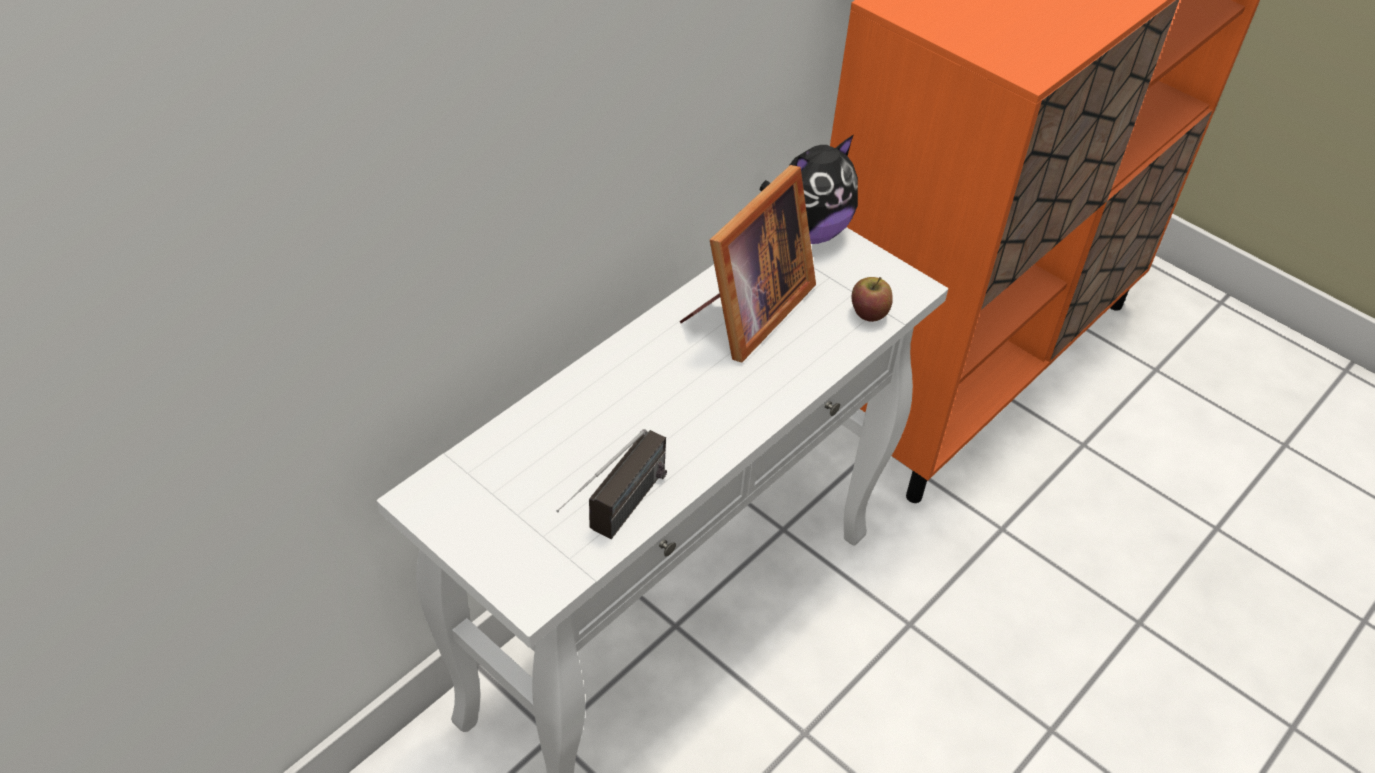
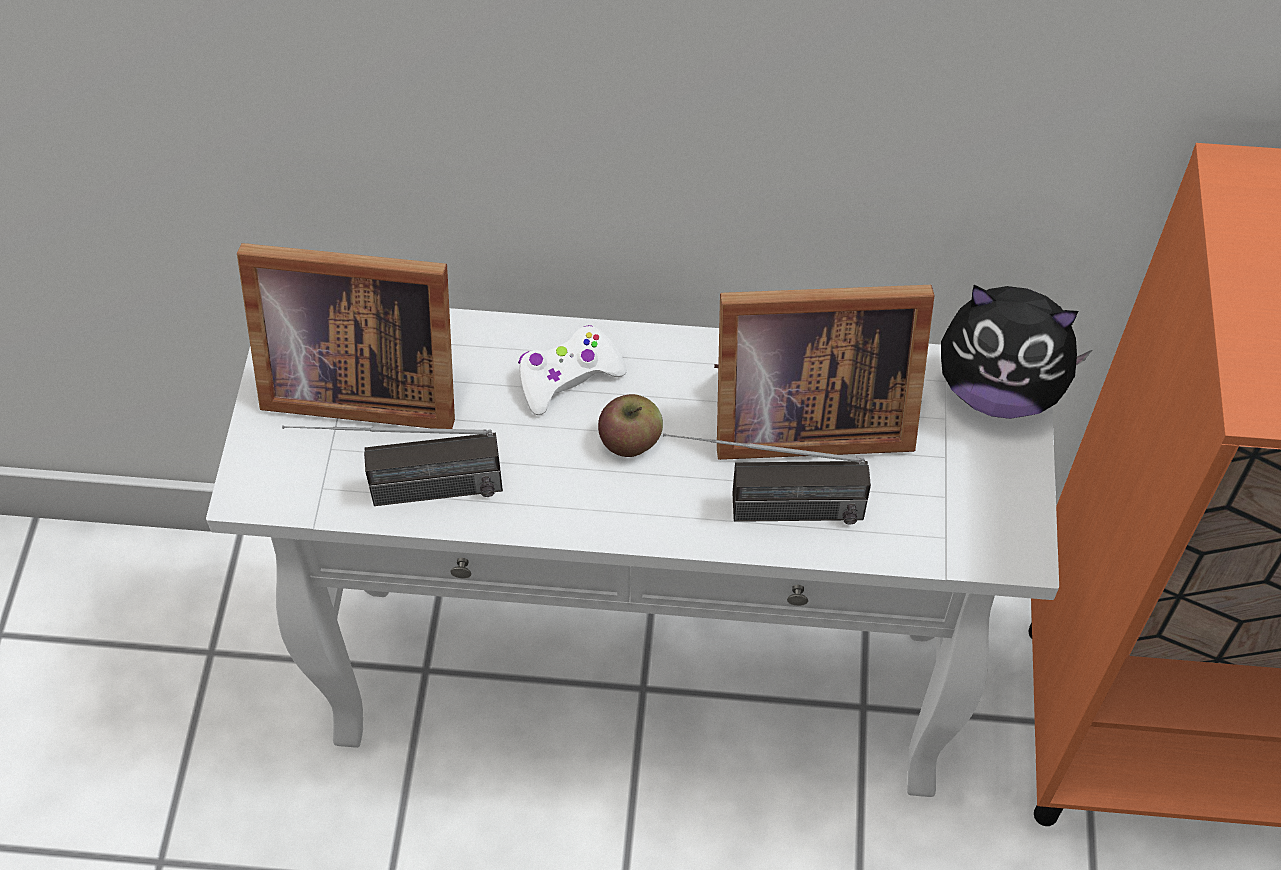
camera: 55 degrees right, 10 degrees up
(504, 491) = (357, 380): none -> picture frame
(613, 391) = (568, 377): none -> white game controller
(793, 367) = (762, 511): none -> radio
(869, 312) = (926, 531): apple -> apple (630, 440)

